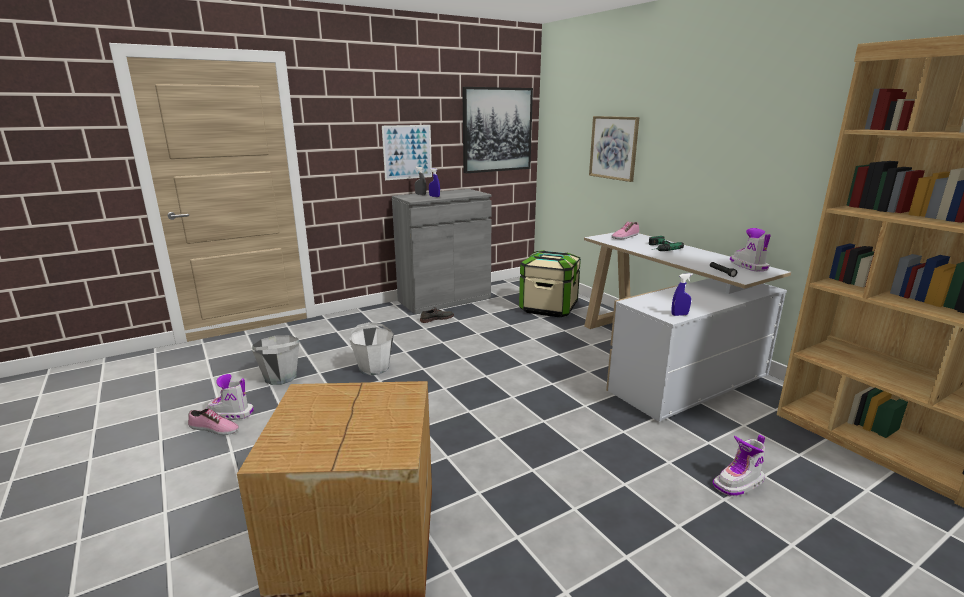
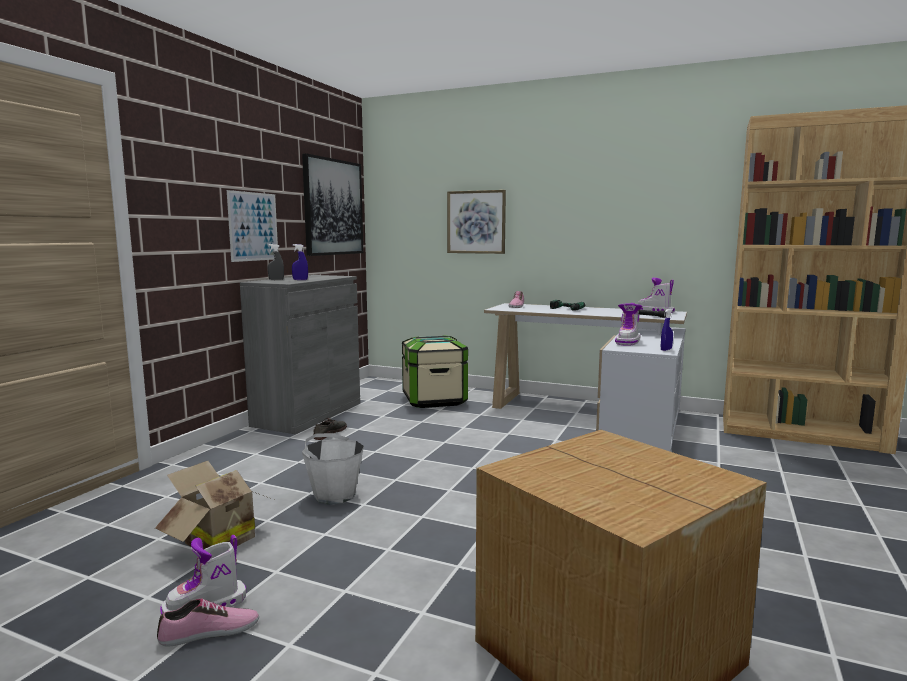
camera: 35 degrees left, 10 degrees down
(280, 377) = (215, 541): grey bucket -> cardboard box
(739, 484) = (778, 481): boot -> boot (628, 342)

